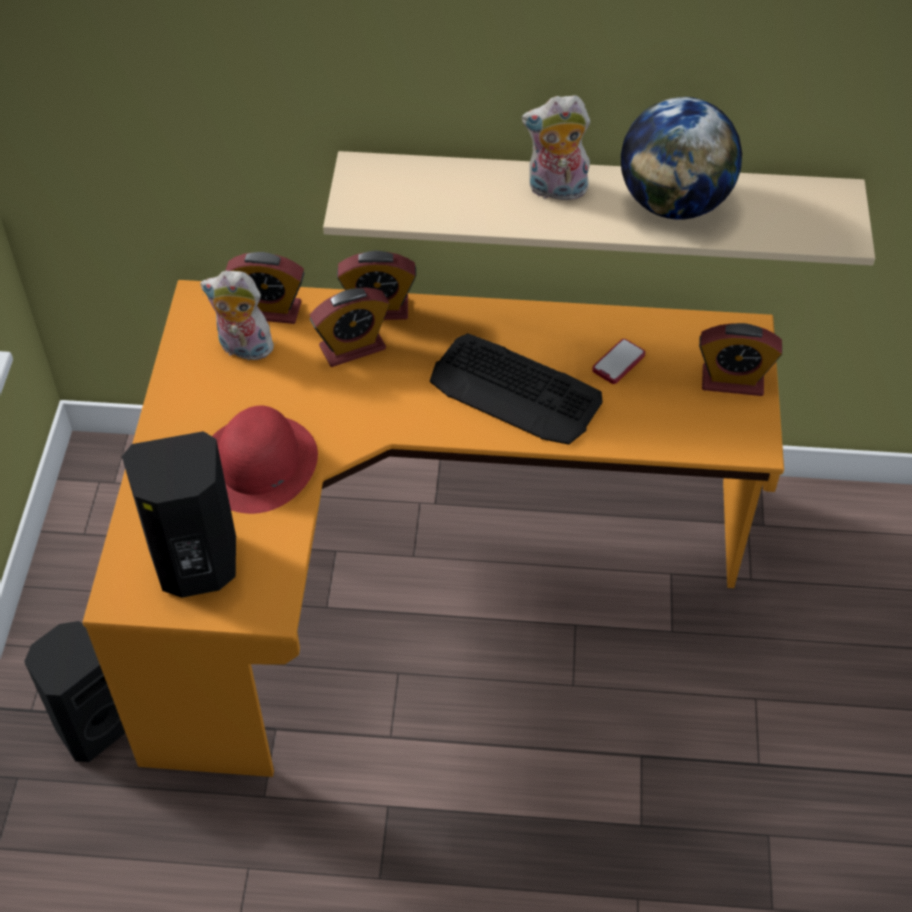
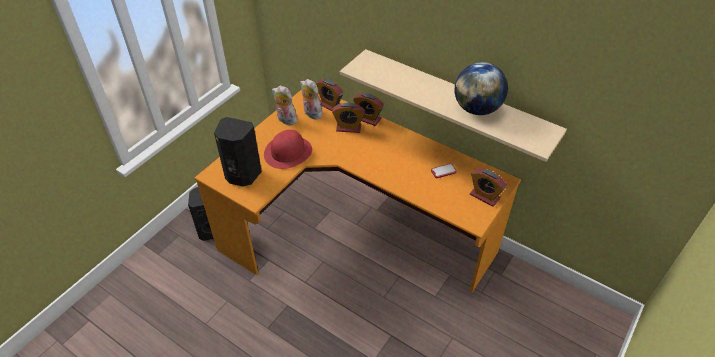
camera: 30 degrees right, 5 degrees down
(515, 391) = (396, 165): keyboard -> none
(556, 191) = (434, 88): plush toy -> plush toy (285, 120)

